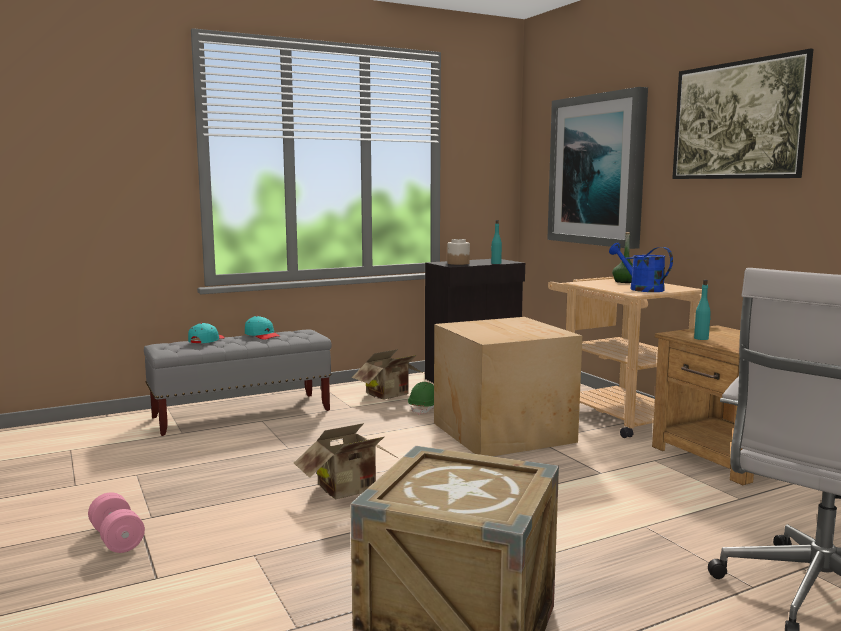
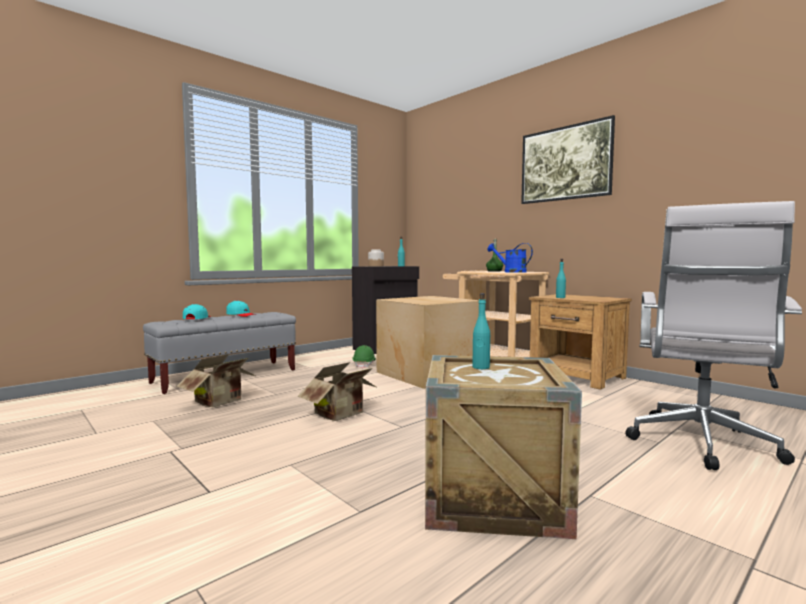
camera: 15 degrees left, 5 degrees down
(117, 539) = (156, 467): pink dumbbell -> none
(390, 395) = (334, 359): cardboard box -> cardboard box (221, 402)
(455, 474) = (481, 367): none -> turquoise bottle
(597, 170) = (465, 204): picture -> none

